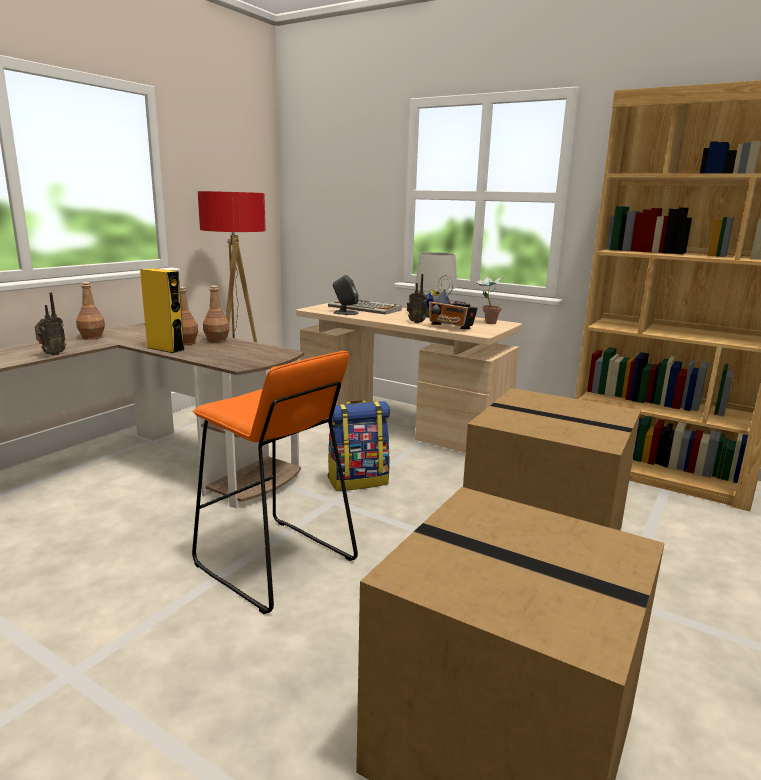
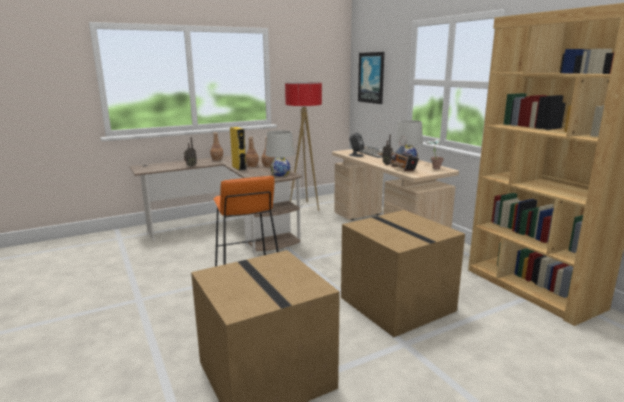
camera: 30 degrees right, 0 degrees up
(264, 352) = (280, 174): none -> white table lamp
(327, 189) = (371, 77): none -> picture
(358, 480) = (327, 253): backpack -> none

